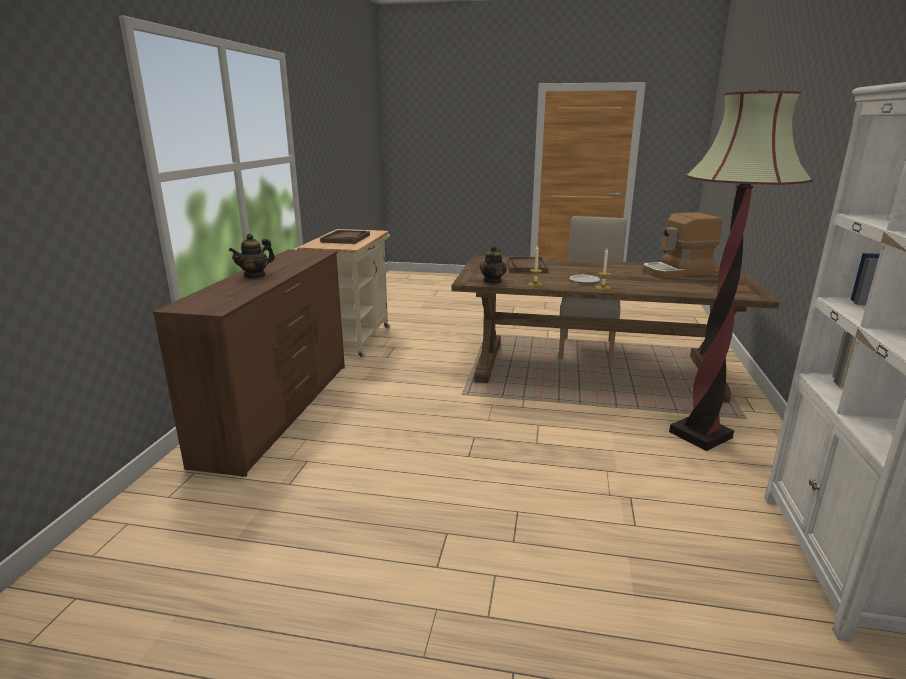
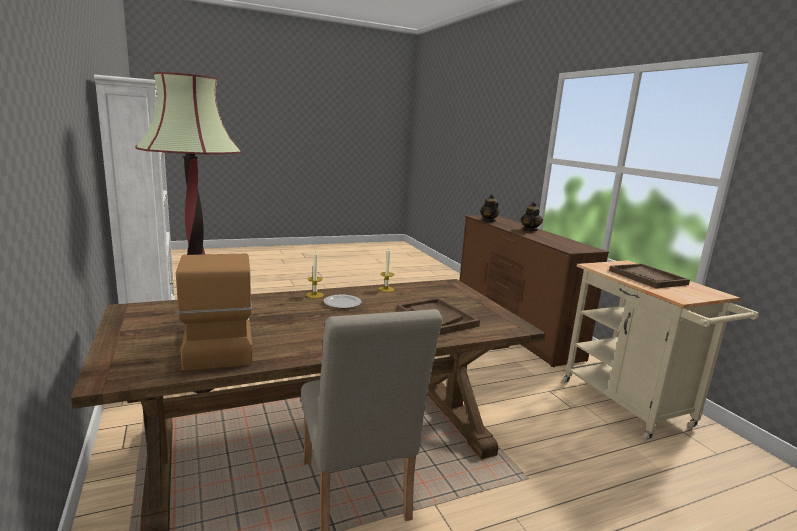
camera: 145 degrees right, 5 degrees down
(493, 281) = (429, 287): teapot -> teapot (488, 221)
(677, 272) = (217, 345): coffee machine -> coffee machine turned 60 degrees counterclockwise

